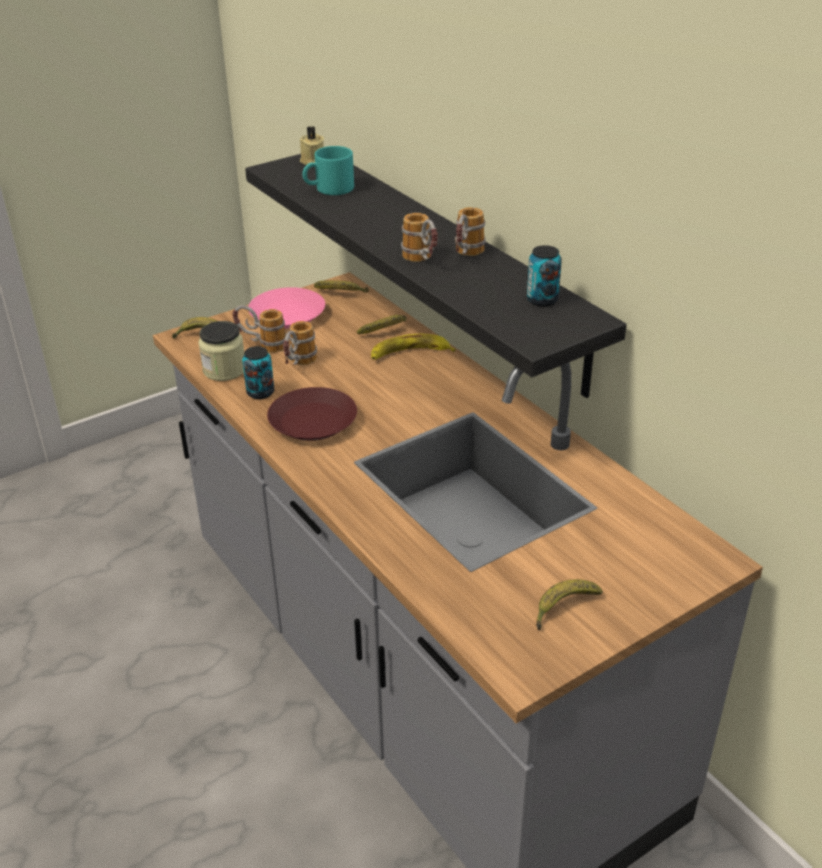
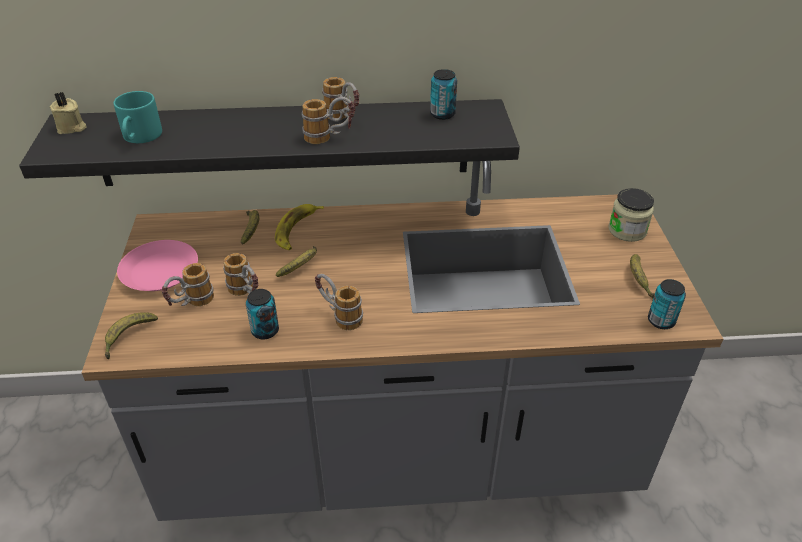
camera: 60 degrees left, 5 degrees up
(224, 370) = (204, 341): jar -> jar (627, 230)
(312, 422) = (339, 315): brown plate -> mug
(341, 294) = (166, 231): banana -> banana (301, 266)
(500, 646) = (661, 321): none -> can

